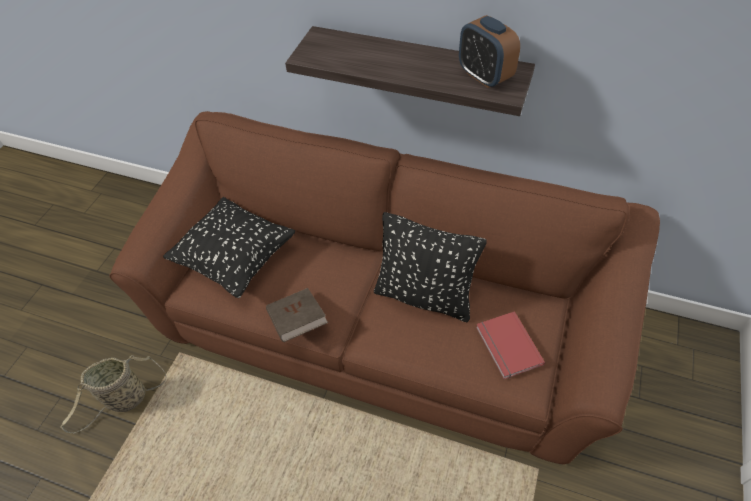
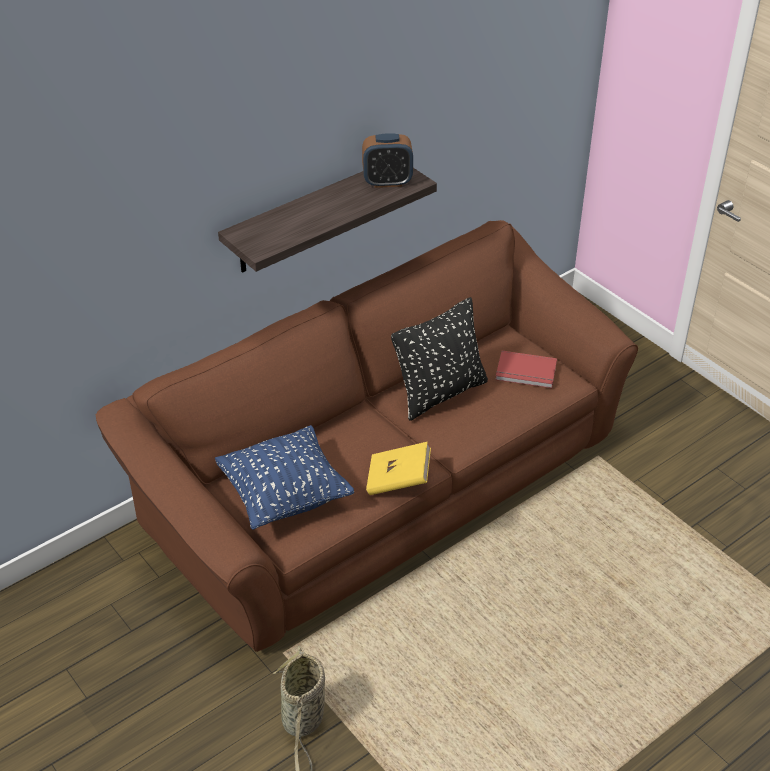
camera: 60 degrees left, 10 degrees down
(236, 260) = (285, 496): black pillow -> blue pillow
(297, 322) = (398, 480): brown book -> yellow book

